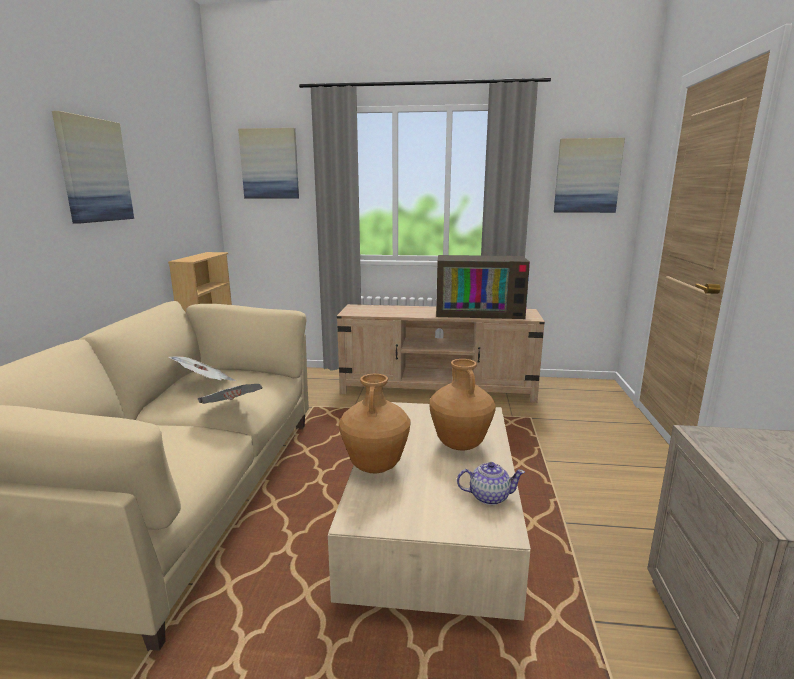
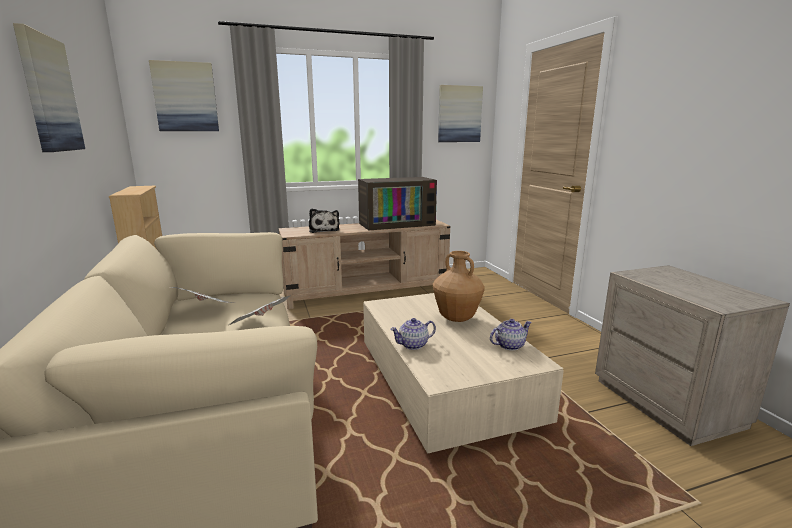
camera: 25 degrees left, 0 degrees up
(375, 467) = (413, 345): brown vase -> teapot
(388, 311) = (324, 230): none -> plush toy

